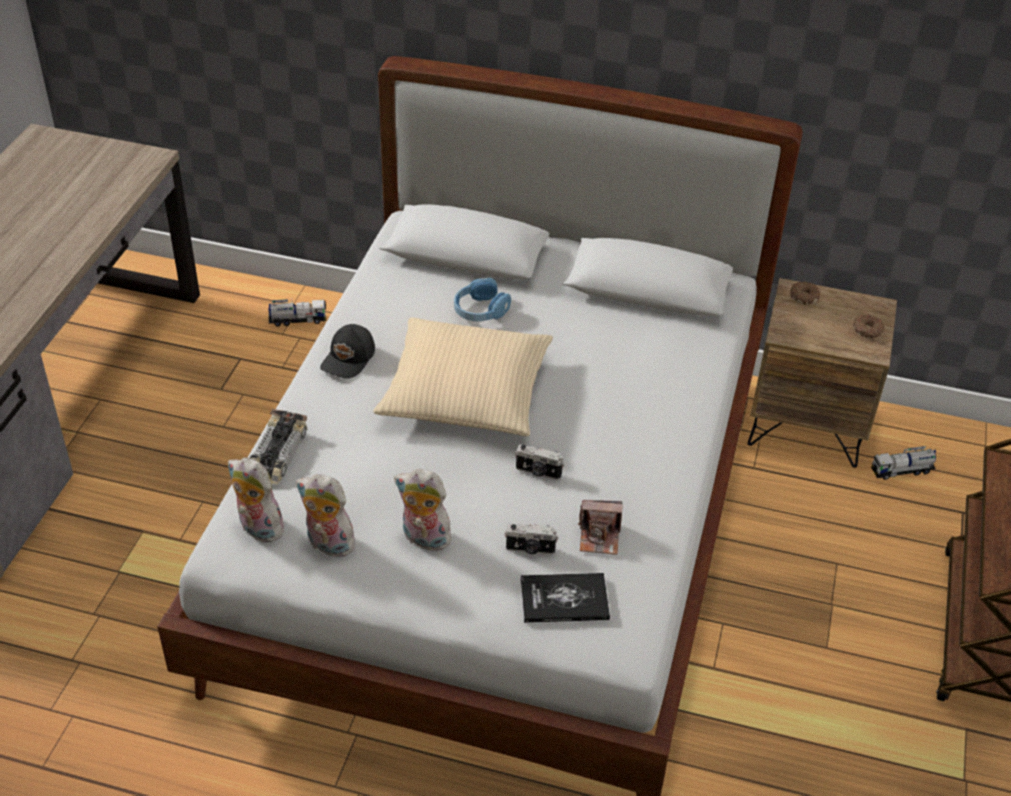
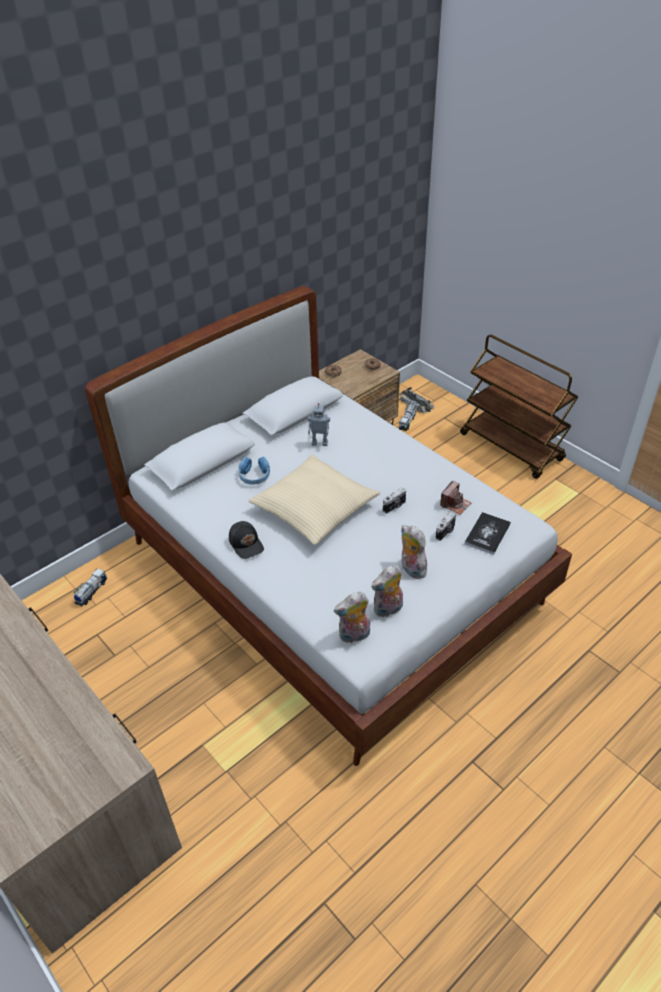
camera: 55 degrees left, 0 degrees up
(276, 454) = (300, 605): toy car -> toy car (416, 404)
(423, 539) = (411, 569): plush toy -> plush toy turned 90 degrees clockwise
(605, 341) = (320, 442): none -> toy robot

